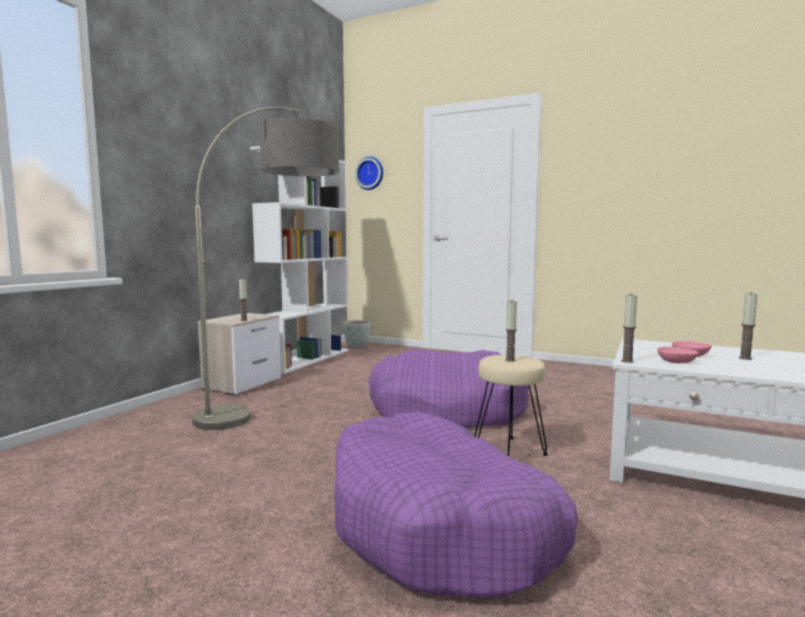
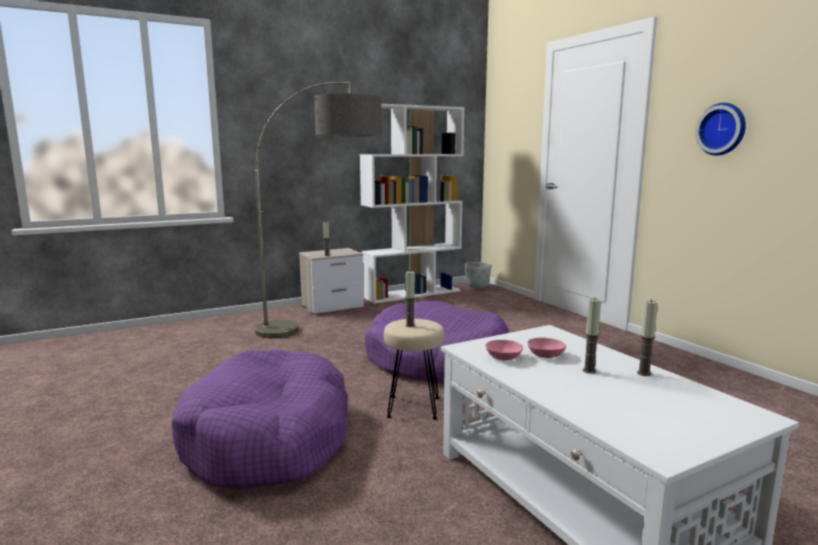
camera: 35 degrees right, 5 degrees up
(370, 173) = (502, 115): wall clock -> wall clock (722, 129)
(627, 361) = (460, 346): candle -> candle (644, 373)

